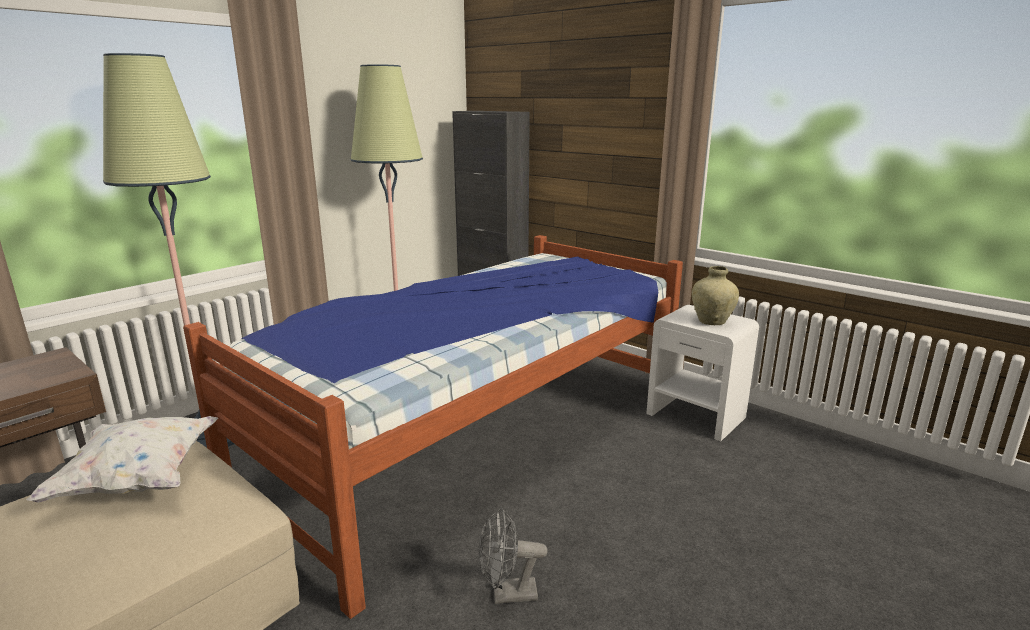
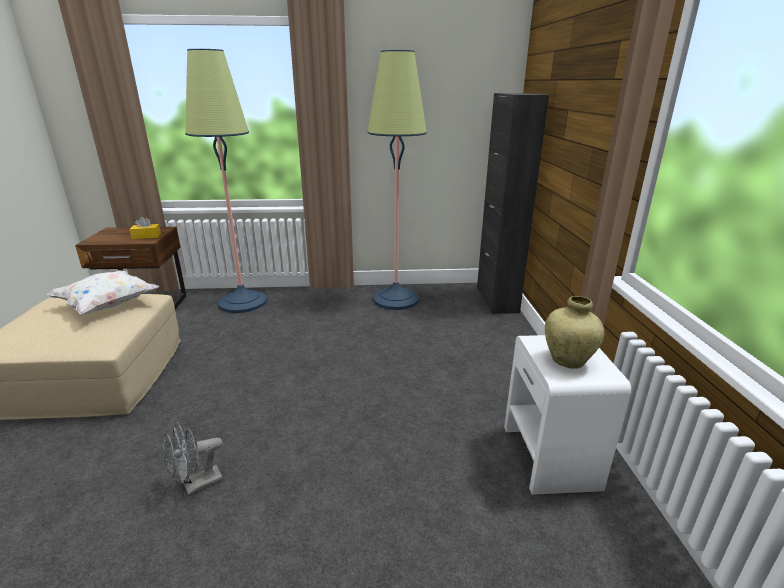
camera: 45 degrees right, 5 degrees up
(49, 371) = (146, 236): none -> yellow tissue box
(475, 435) = (353, 372): bed -> none
(507, 594) = (197, 485): grey fan -> grey fan turned 75 degrees counterclockwise

